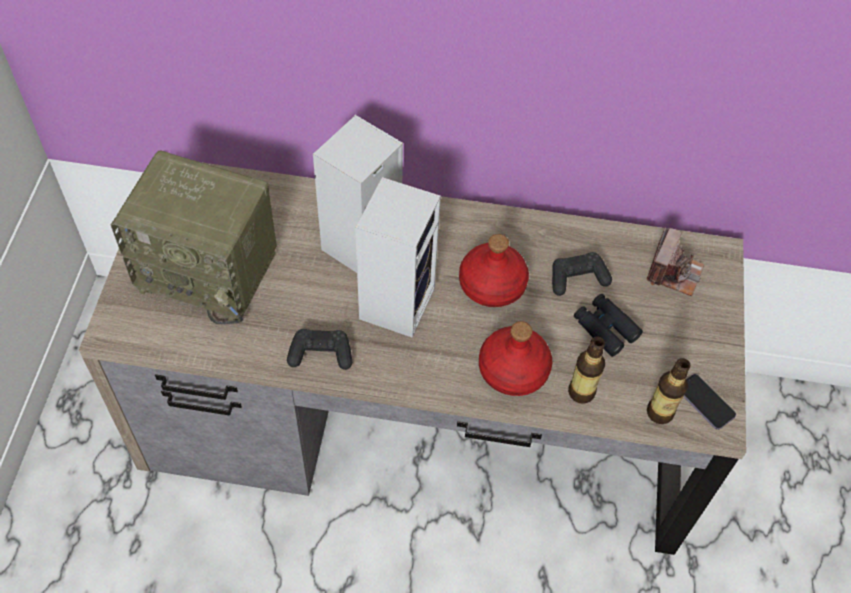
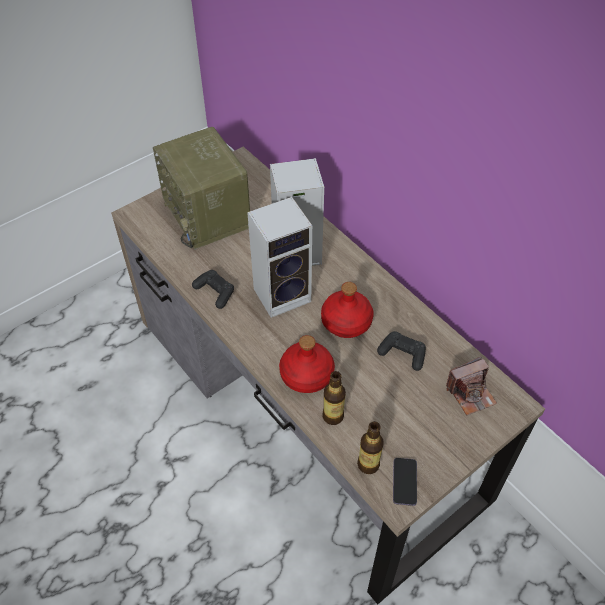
camera: 45 degrees right, 5 degrees down
(605, 328) = (388, 393): black binoculars -> none

